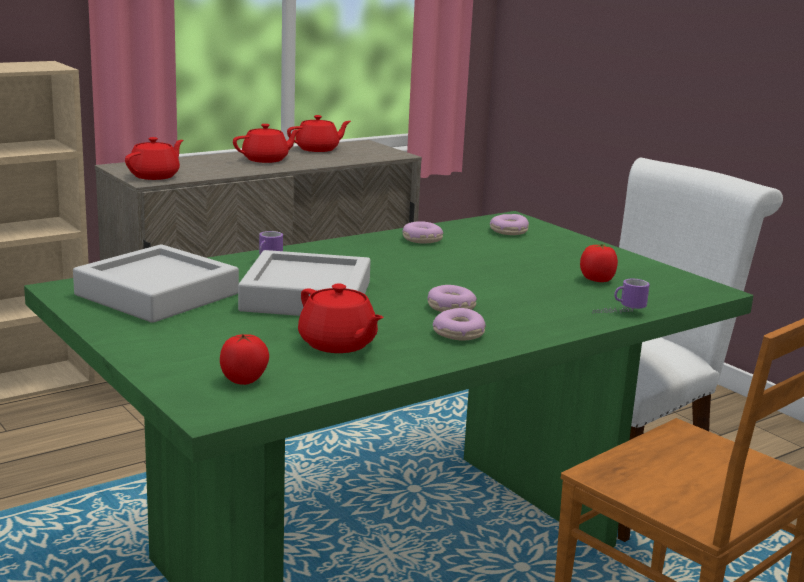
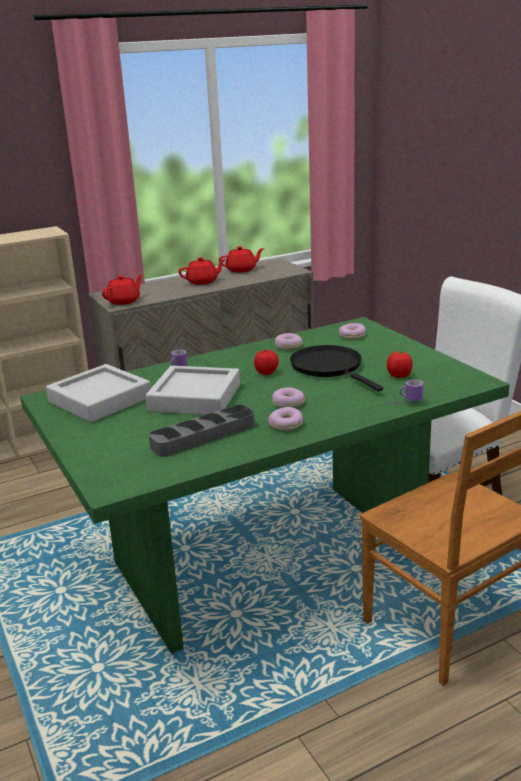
camera: 10 degrees right, 5 degrees up
(244, 380) = (135, 466): tomato -> tomato (266, 373)
(338, 344) = (203, 436): red teapot -> grey tray
(493, 267) = (329, 367): none -> black frying pan

